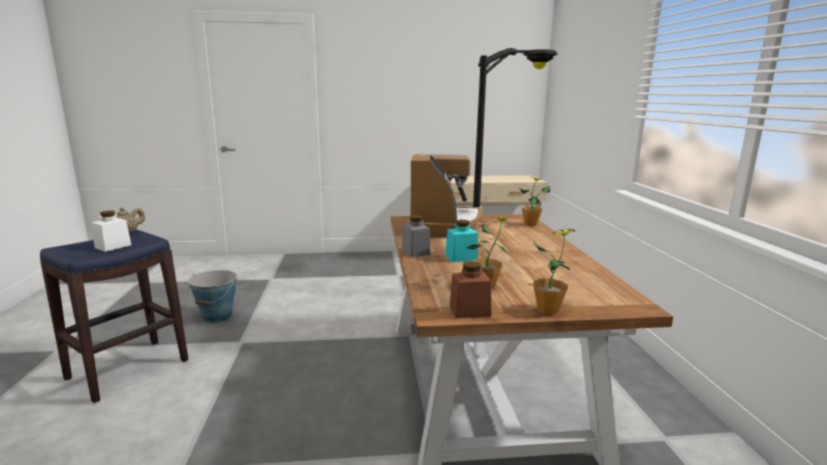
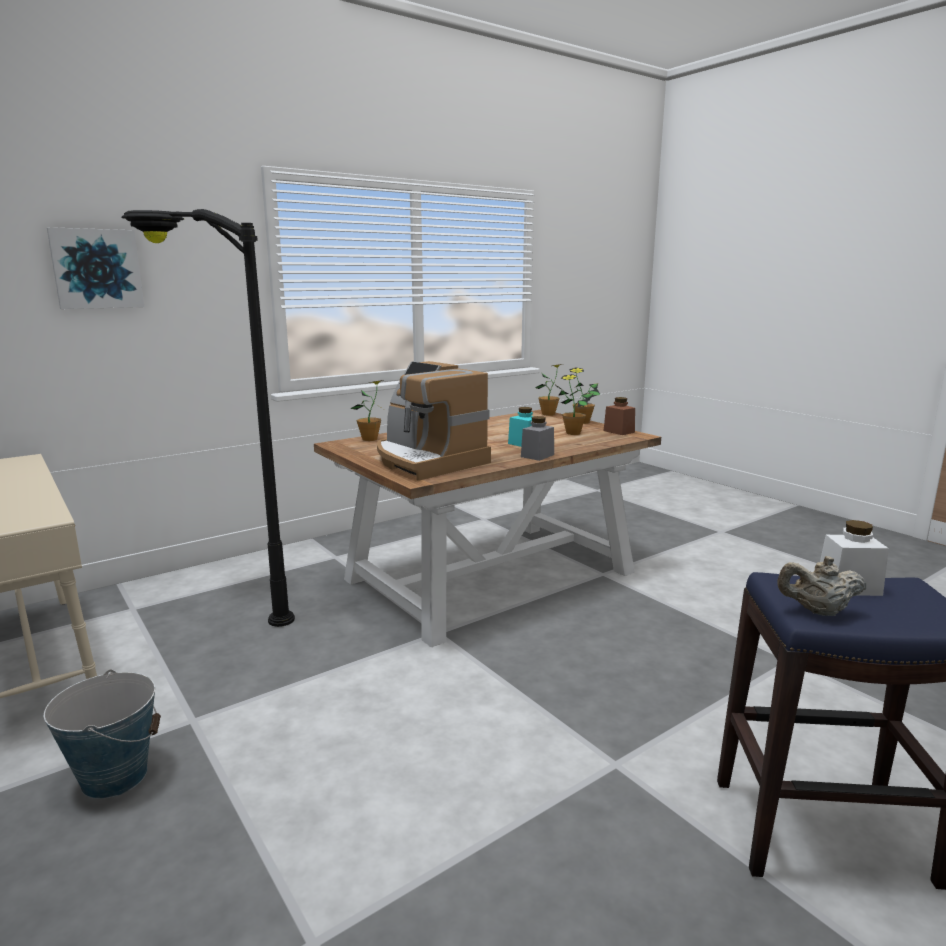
camera: 120 degrees left, 0 degrees up
(217, 316) = (588, 870): bucket -> bucket (115, 776)
(443, 226) = (427, 461): coffee machine -> coffee machine turned 105 degrees counterclockwise
(581, 85) = (96, 269): none -> picture
(619, 307) = (548, 414): none -> potted plant

